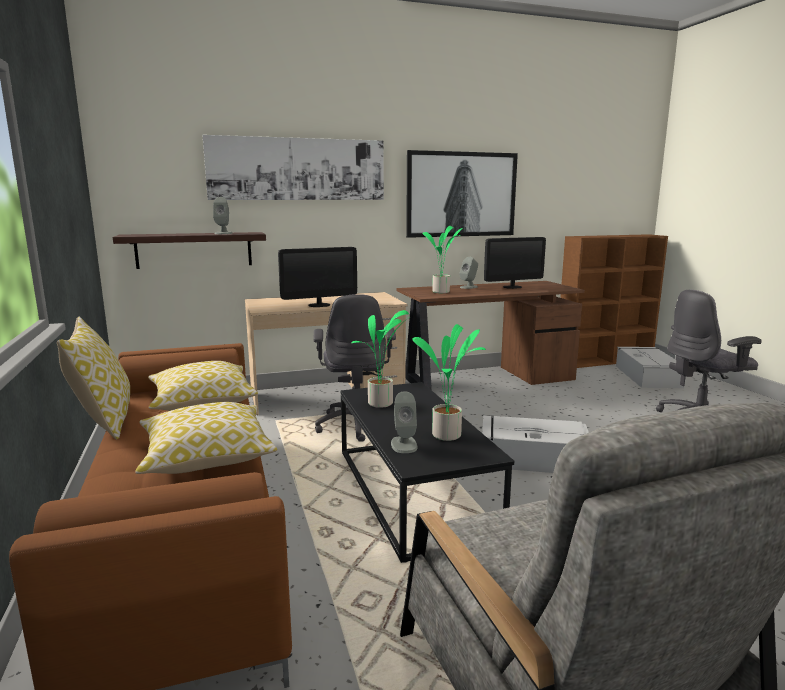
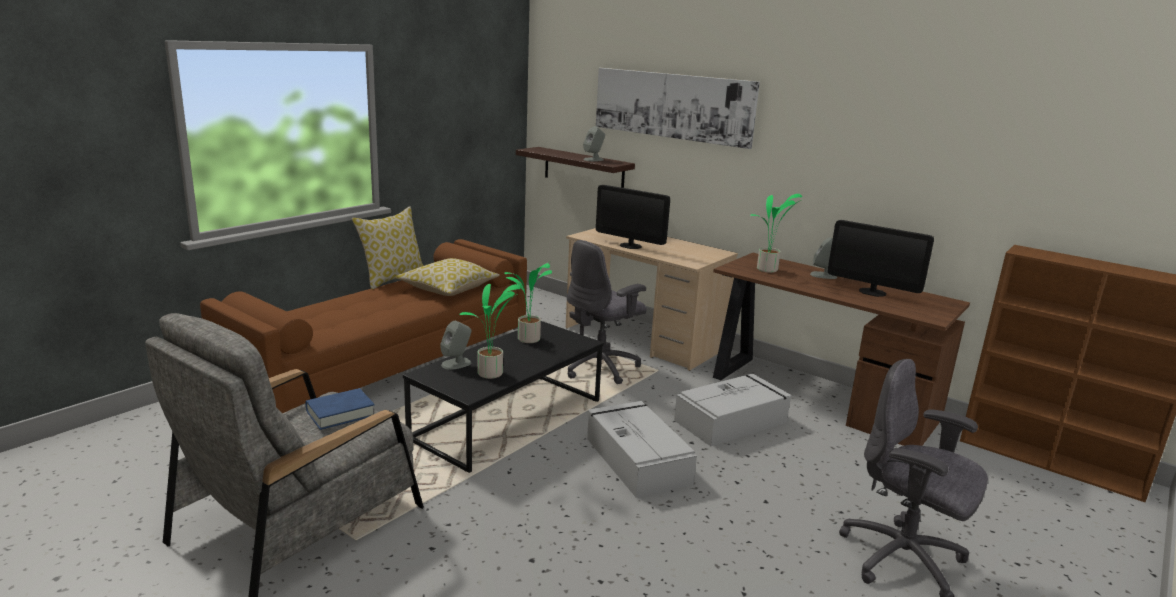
camera: 55 degrees right, 5 degrees up
(206, 456) = (368, 314): pillow -> none
(461, 194) = (851, 156): picture -> none
(516, 529) = (340, 413): none -> blue book
(647, 376) = (1043, 503): grey storage box -> grey storage box (732, 421)

